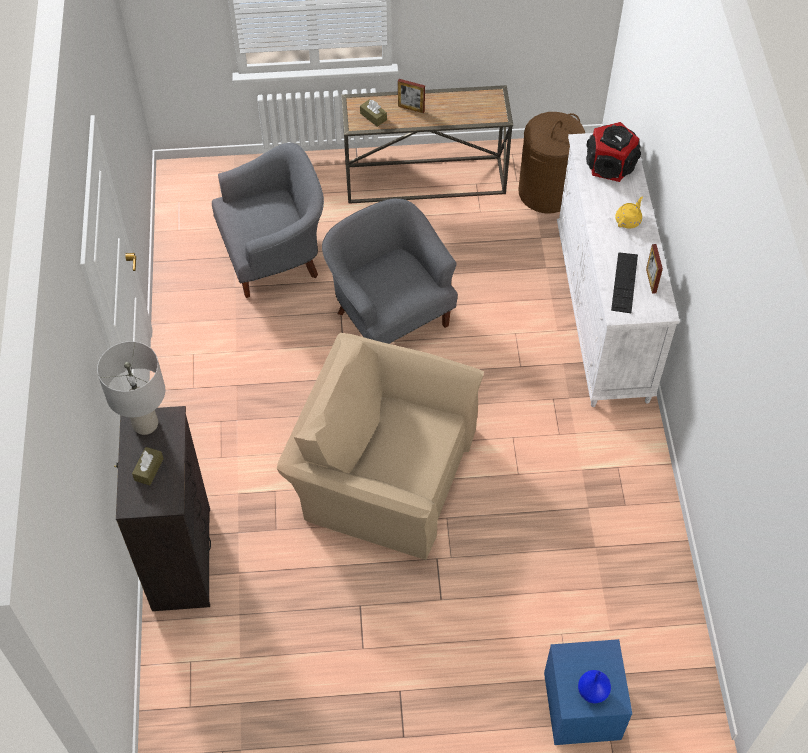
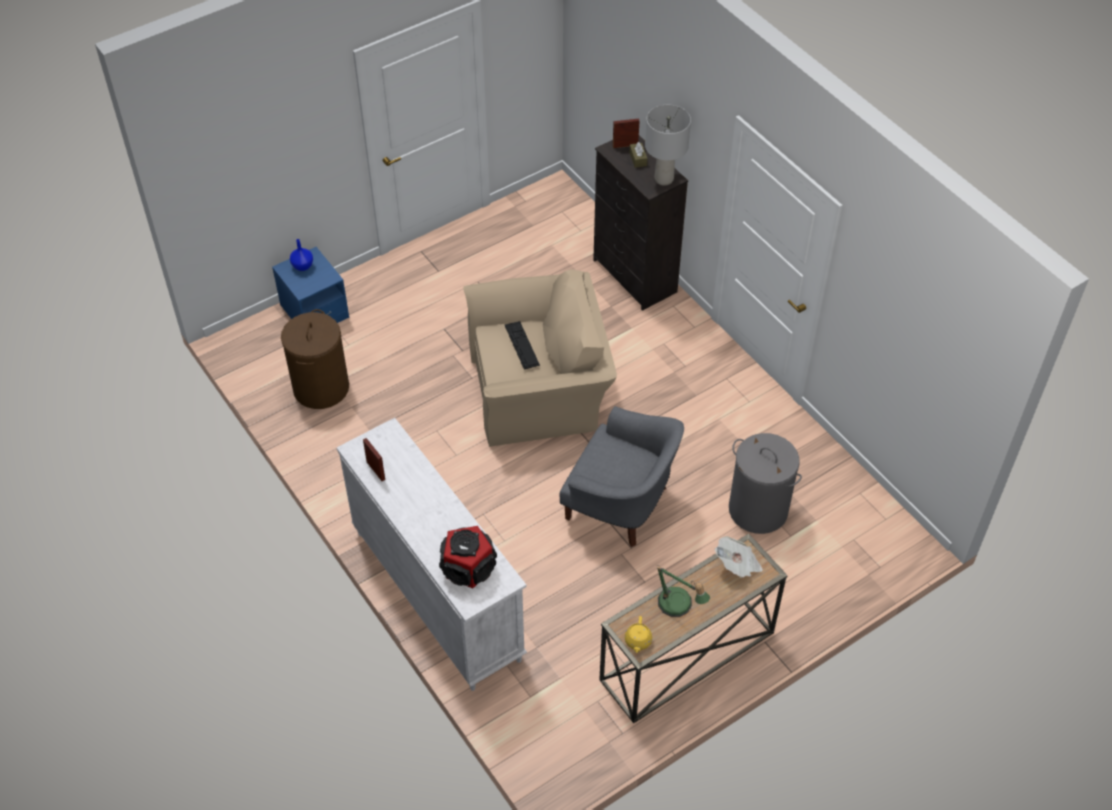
camera: 150 degrees right, 5 degrees down
(275, 256) = (758, 510): grey armchair -> grey laundry basket
(373, 116) = (737, 565): brown tissue box -> newspaper
(411, 108) = (710, 593): picture frame -> picture frame (625, 145)
(444, 109) = (678, 607): none -> table lamp
(547, 192) = (559, 702): brown laundry basket -> brown laundry basket (321, 388)
(624, 282) = (397, 459): keyboard -> keyboard (522, 345)
(628, 220) = (422, 518): yellow teapot -> yellow teapot (638, 641)

